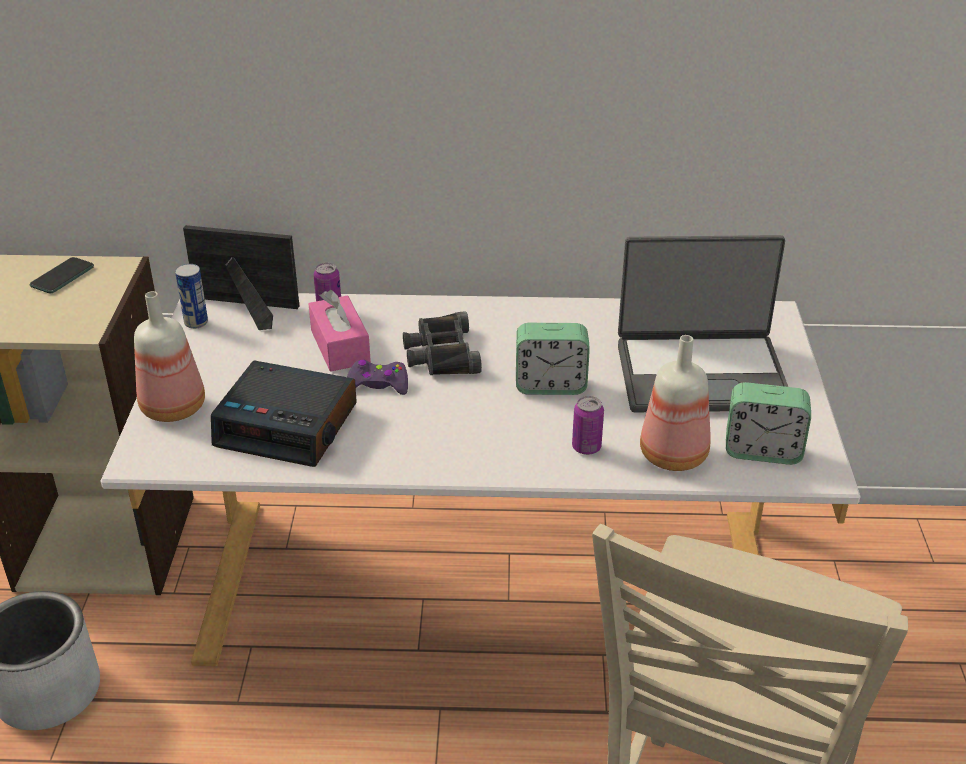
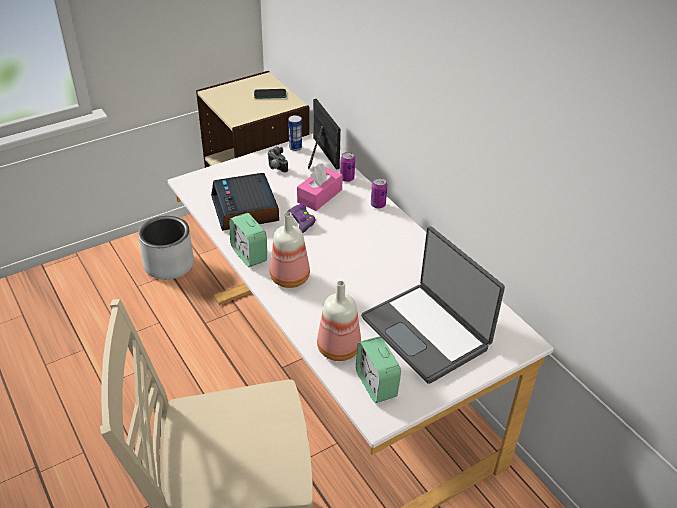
camera: 55 degrees right, 5 degrees up
(174, 407) = (230, 172): bottle -> bottle (291, 277)
(222, 359) = (276, 168): none -> camera
(441, 353) = (347, 229): black binoculars -> none
(550, 385) = (357, 278): alarm clock -> alarm clock (249, 254)
(586, 447) = (316, 312): can -> can (378, 205)

